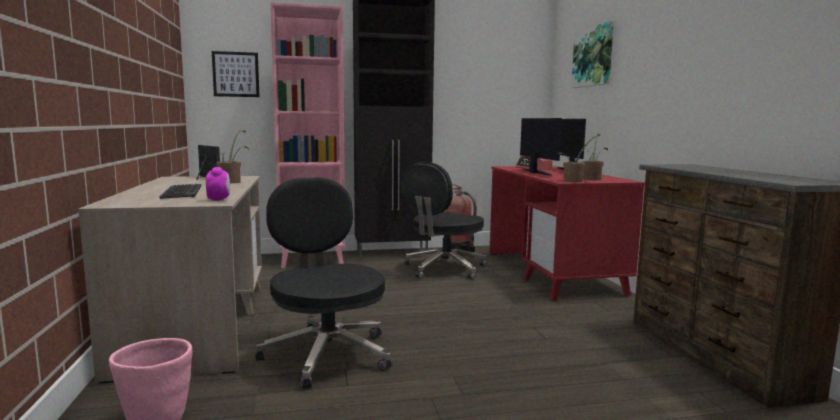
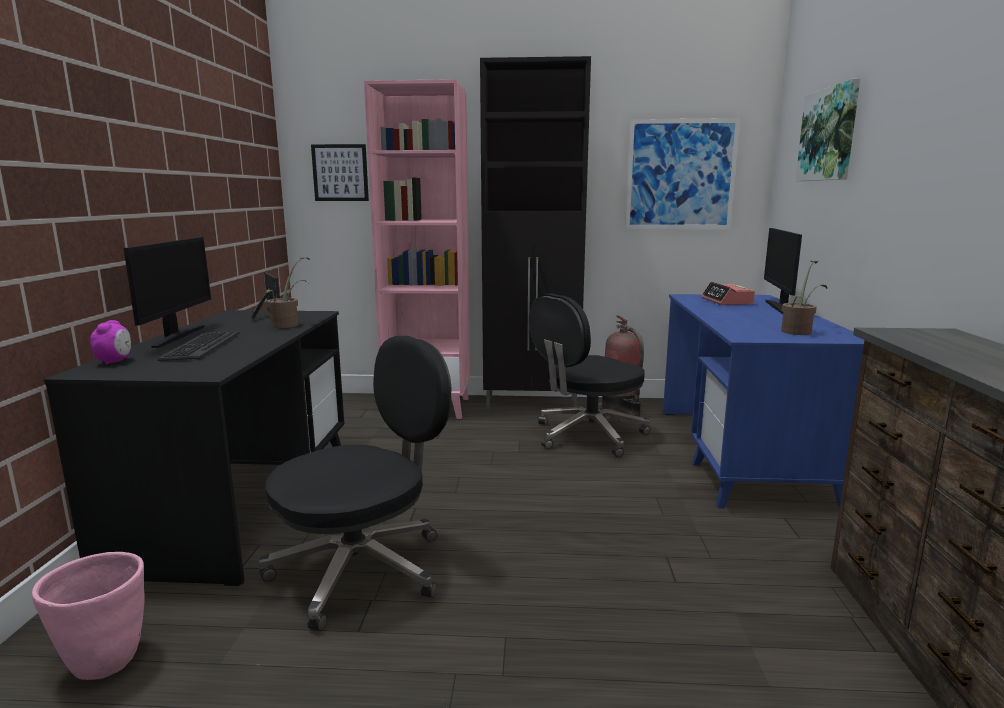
camera: 15 degrees right, 5 degrees up
(197, 325) = (241, 500): beige desk -> black desk
(219, 200) = (219, 367): alarm clock -> alarm clock (115, 361)
(326, 353) = (362, 569): black office chair -> black office chair turned 60 degrees clockwise
(491, 84) = (680, 175): none -> picture
(535, 172) = (720, 312): monitor -> monitor (176, 336)
(553, 273) = (742, 455): red desk -> blue desk
(576, 181) = (764, 337): potted plant -> none

